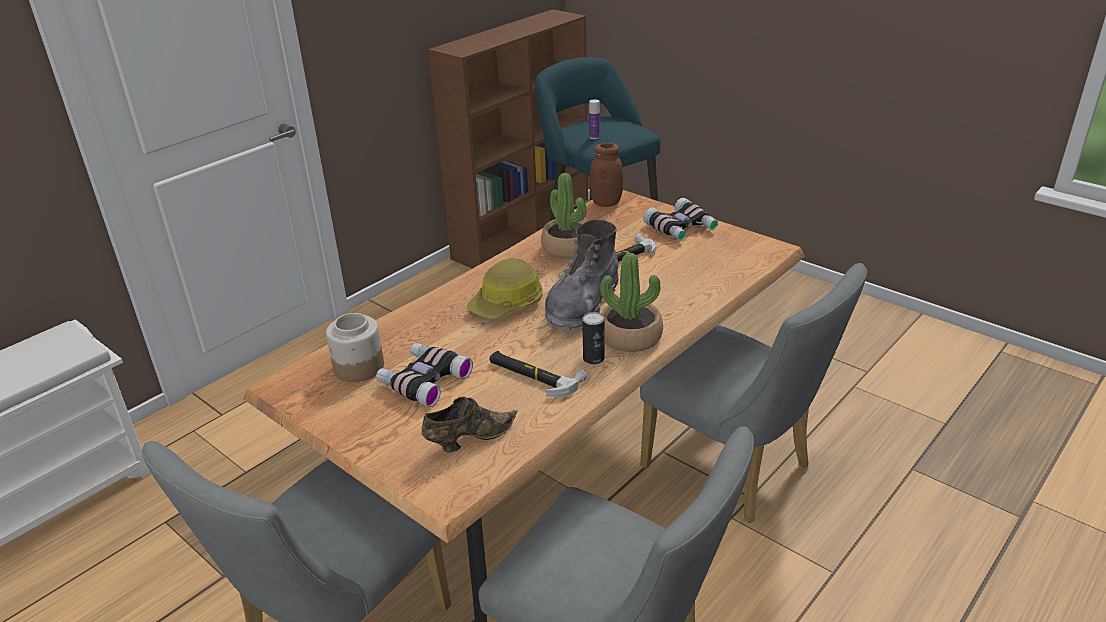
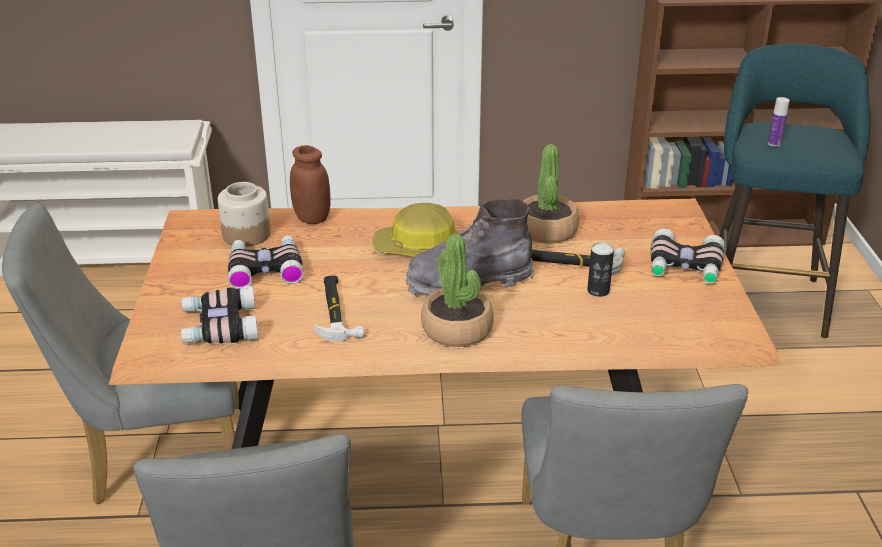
camera: 45 degrees right, 0 degrees up
(468, 439) = (219, 326): brown shoe -> binoculars
(593, 358) = (399, 327): can -> can (598, 291)
(606, 202) = (657, 208): brown jar -> brown jar (312, 218)

